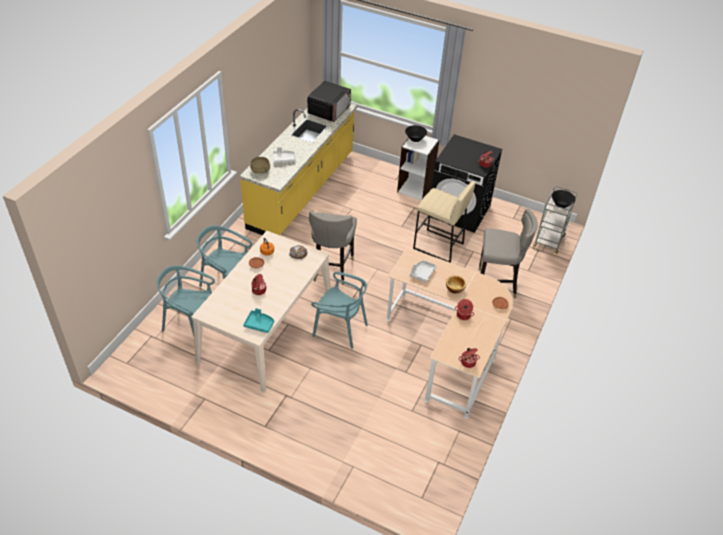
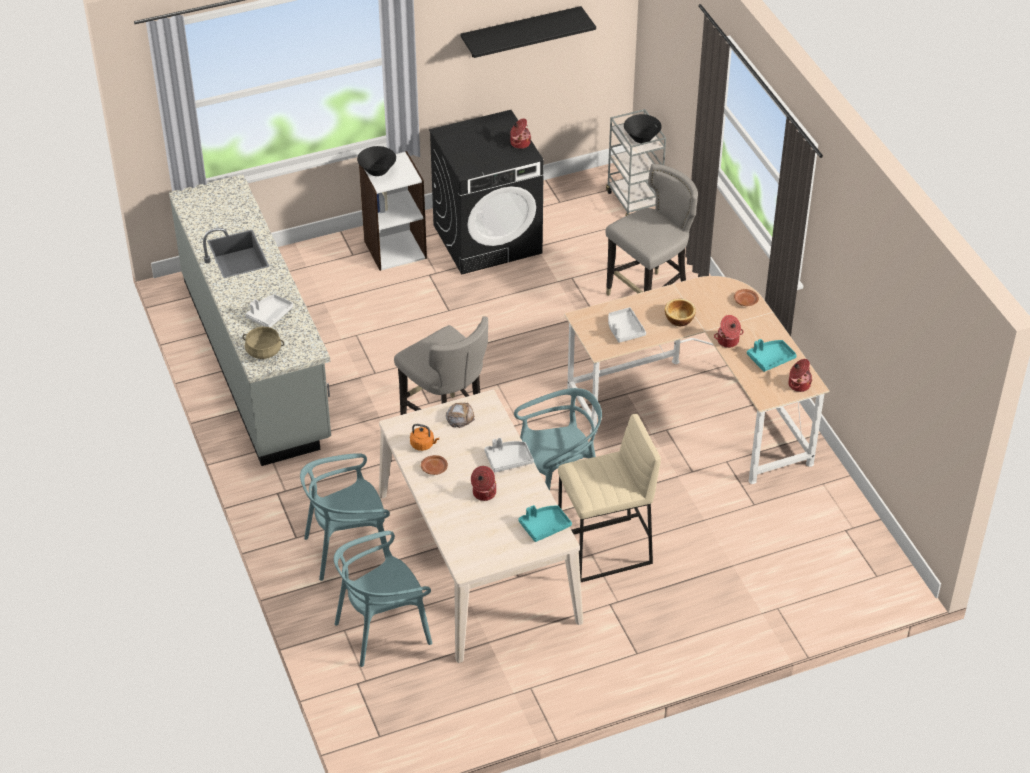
camera: 45 degrees left, 0 degrees up
(289, 285) = (508, 459): none -> grey tray
(302, 190) = (257, 359): yellow counter -> grey counter
(329, 110) = (219, 207): microwave -> none
(438, 246) = (525, 302): beige stool -> beige stool (605, 551)
(472, 339) = (770, 359): none -> turquoise tray
(526, 108) = (521, 32): none -> black shelf

